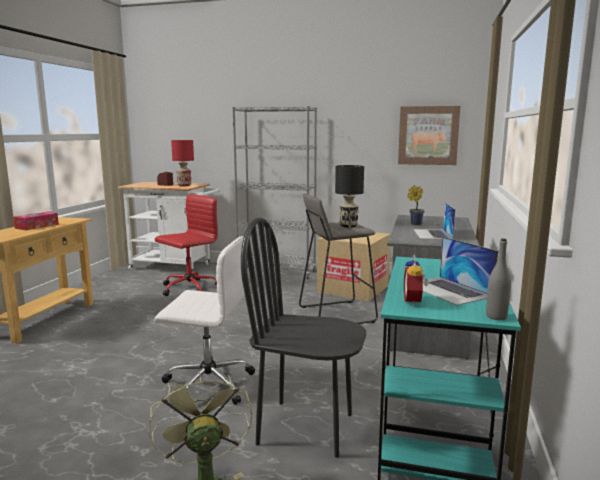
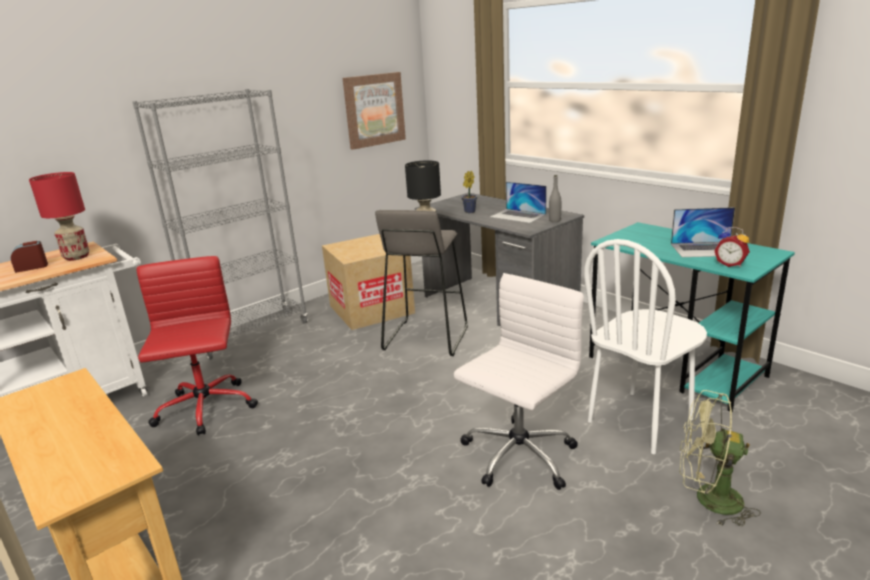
camera: 55 degrees left, 10 degrees up
(37, 226) = (62, 424): tissue box -> none
(306, 428) = (640, 420): black chair -> white chair
(496, 317) = (774, 252): grey bottle -> grey bottle (554, 220)

